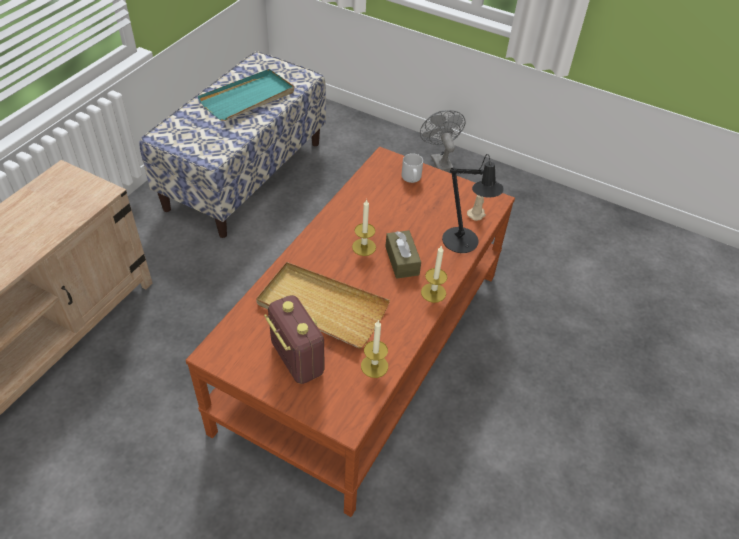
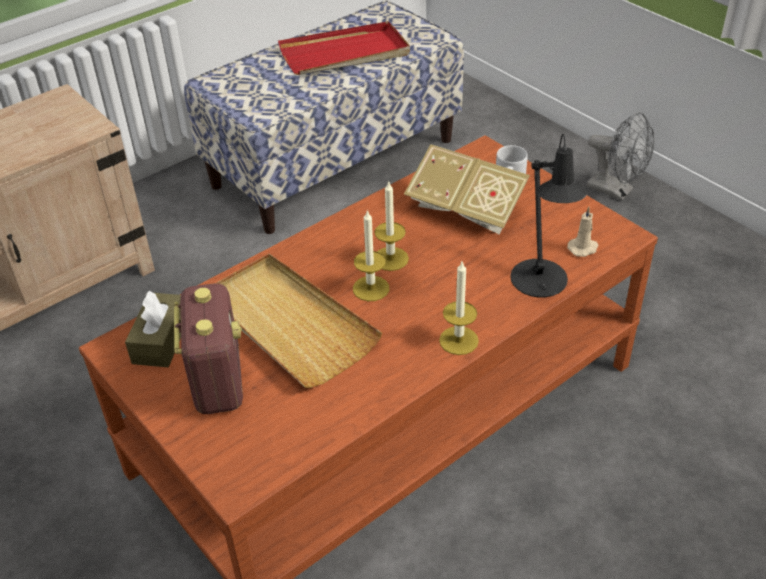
camera: 25 degrees right, 5 degrees down
(248, 98) = (345, 54): turquoise tray -> red tray
(374, 366) = (318, 418): candle -> candle (371, 288)
(394, 202) = (466, 209): none -> book
(402, 260) = (435, 288): brown tissue box -> brown tissue box (161, 340)
(439, 160) = (616, 190): grey fan -> grey fan turned 120 degrees clockwise

